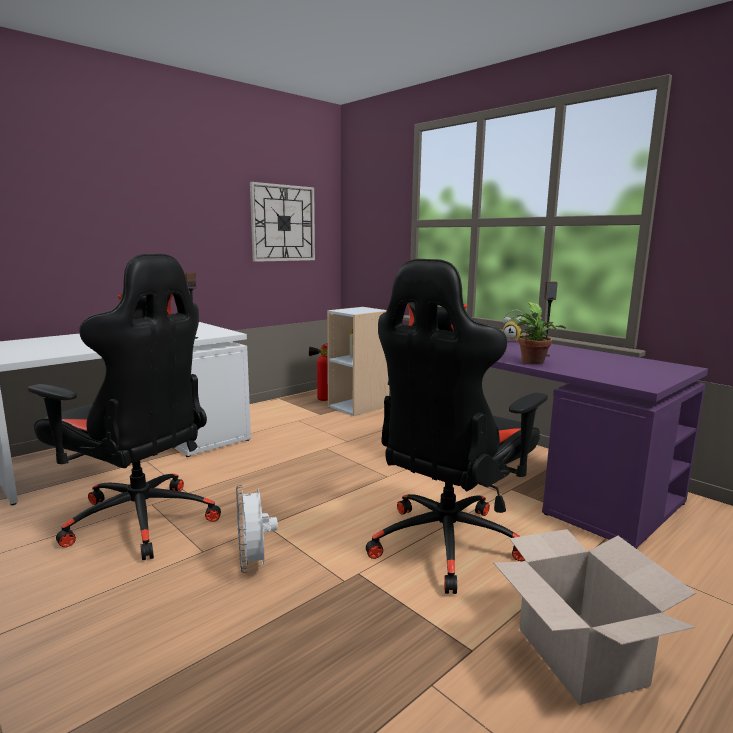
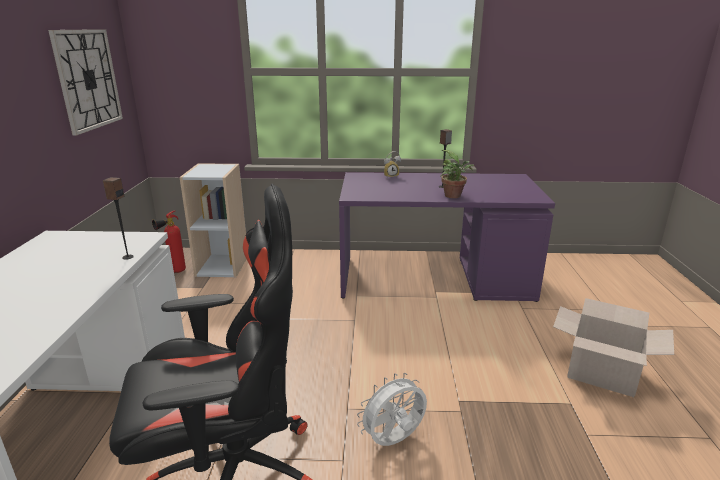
camera: 45 degrees left, 10 degrees up
(254, 564) = (394, 441): white fan -> white fan turned 120 degrees clockwise
(452, 538) = (462, 344): black office chair -> none

